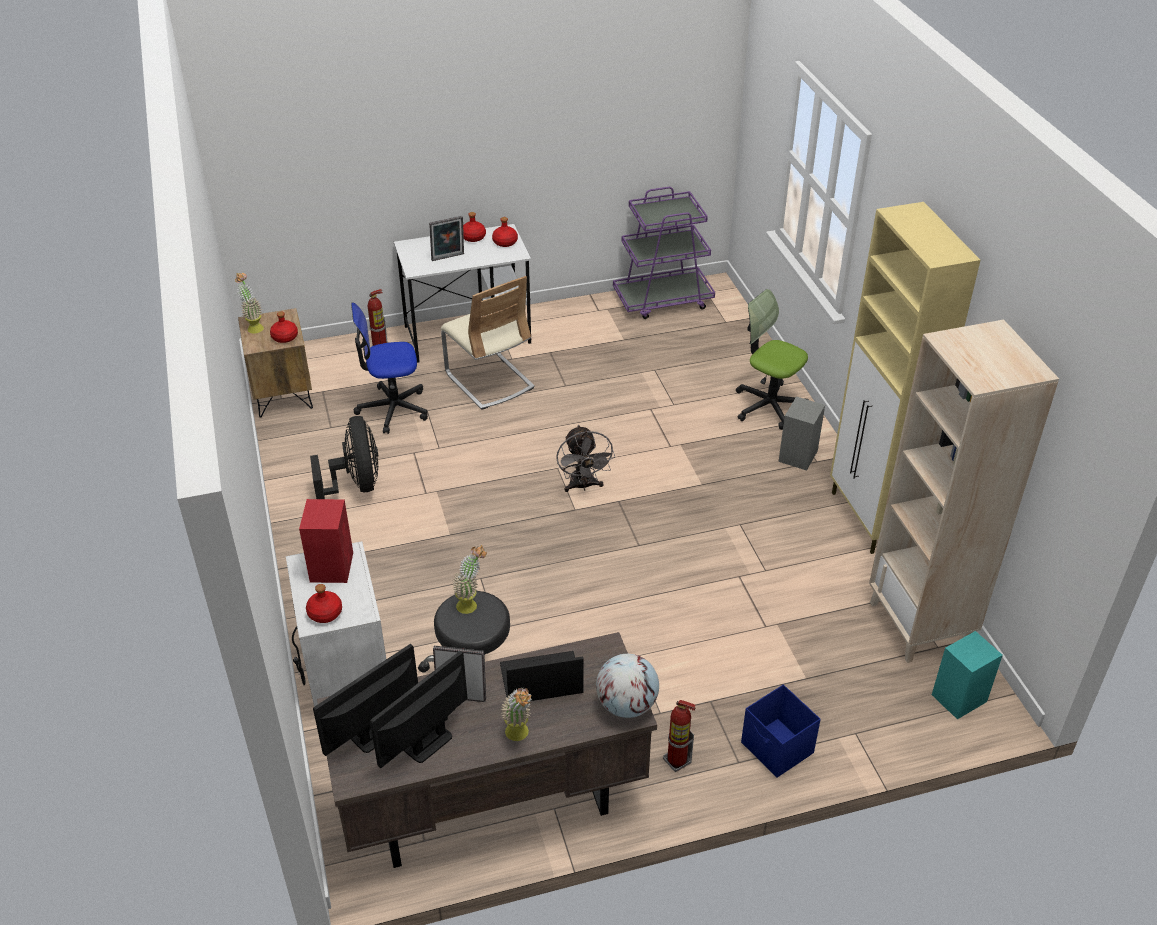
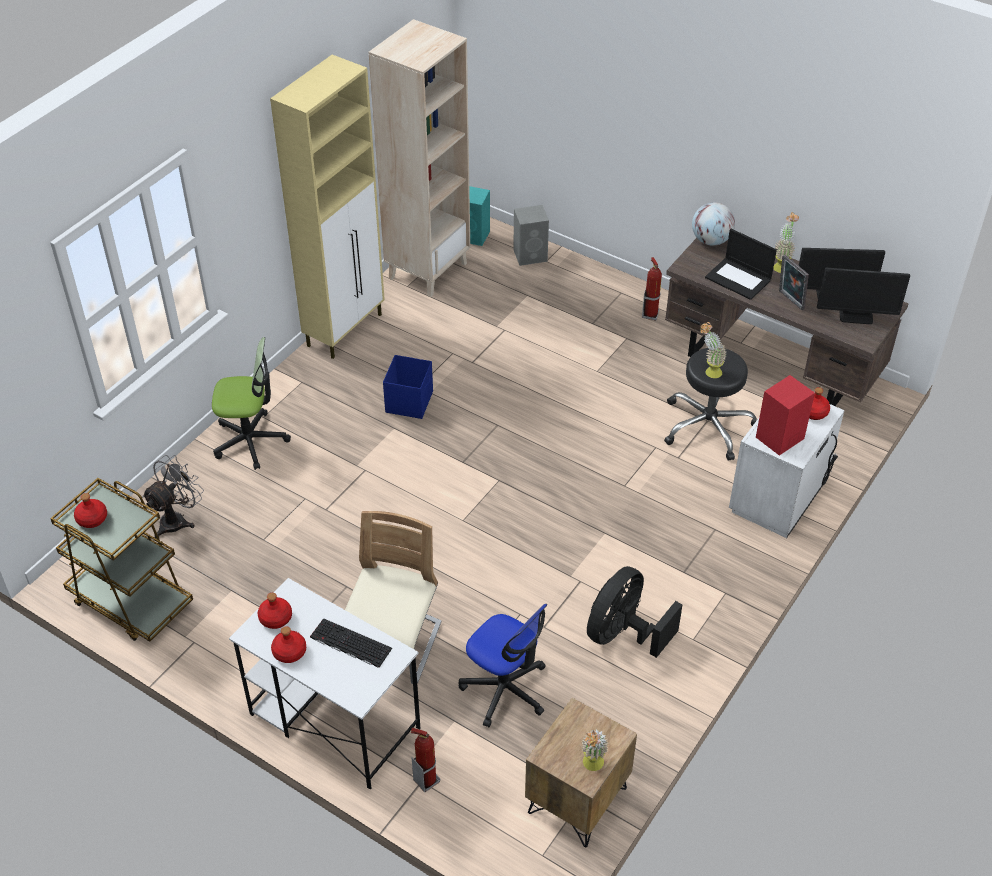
camera: 130 degrees left, 5 degrees up
(285, 337) = (578, 722): red bottle -> red bottle (92, 518)
(448, 258) = (349, 643): picture frame -> keyboard
(583, 486) = (468, 491): grey fan -> grey fan (178, 520)
(663, 300) = (130, 601): purple cart -> brown cart
(768, 405) = (250, 441): office chair -> office chair turned 90 degrees counterclockwise
(777, 749) = (593, 283): blue storage box -> blue storage box (410, 401)
(797, 456) = (306, 394): grey speaker -> grey speaker (531, 255)

